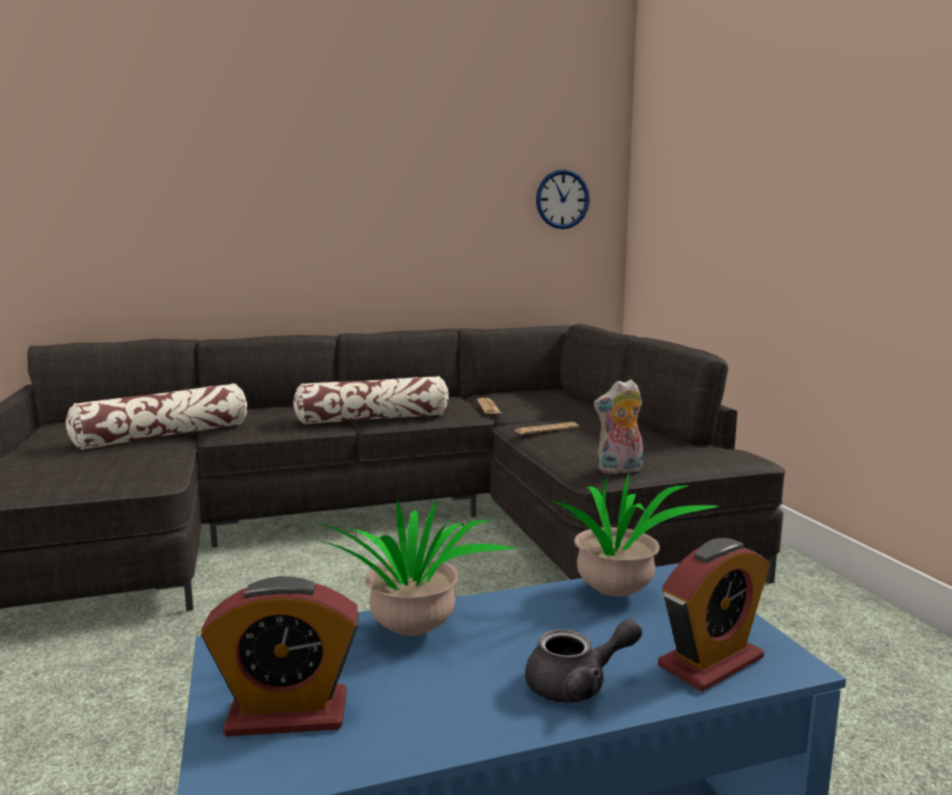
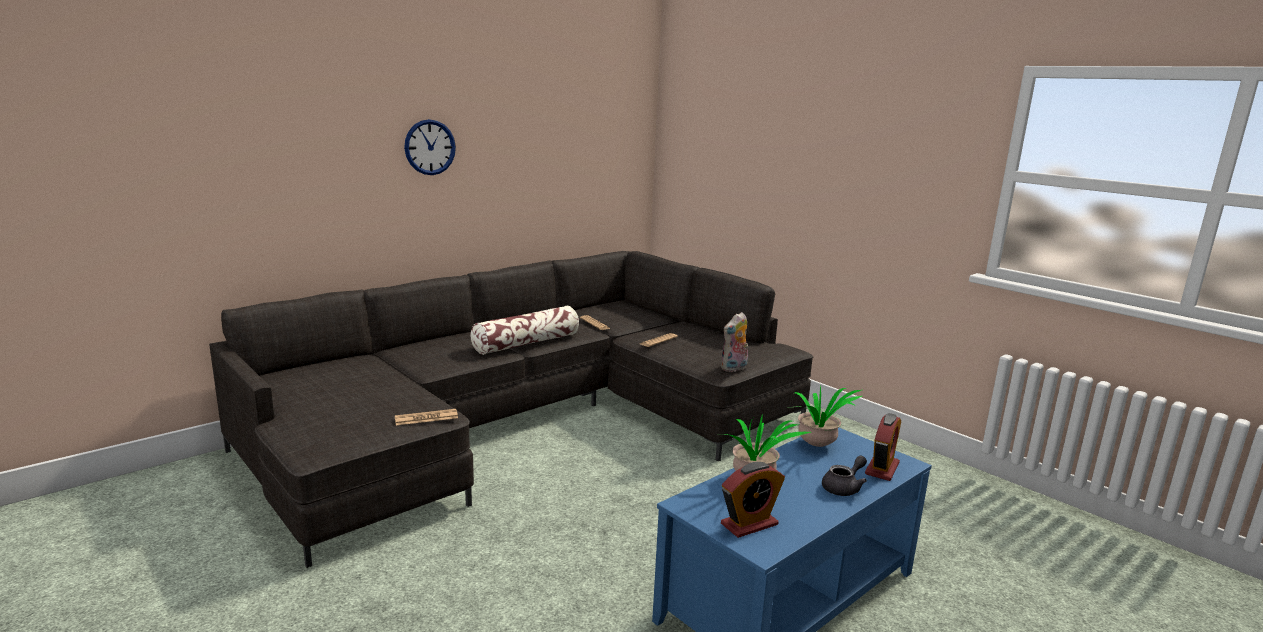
camera: 25 degrees left, 5 degrees up
(125, 477) = (426, 418): none -> newspaper
(164, 435) = (388, 378): pillow -> none
(562, 199) = (614, 153): wall clock -> wall clock (430, 147)

